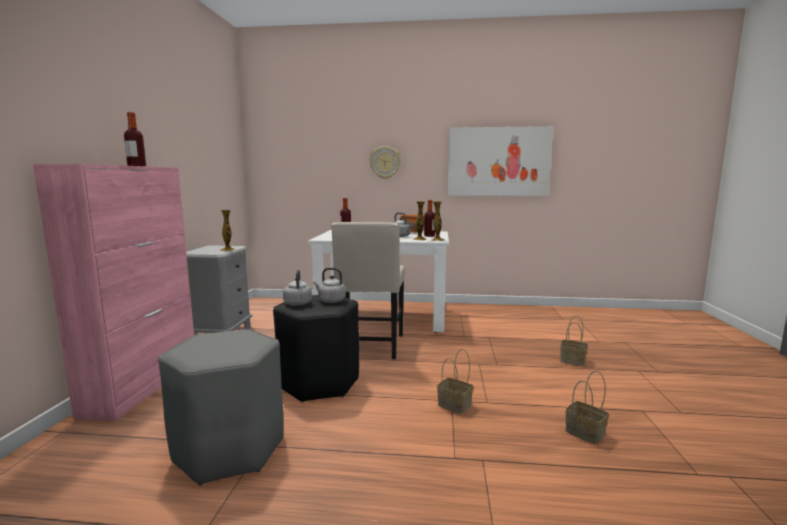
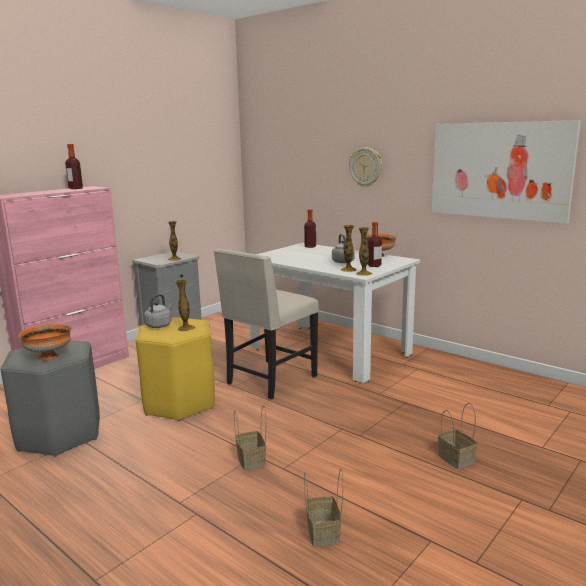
camera: 35 degrees right, 5 degrees up
(233, 348) = (48, 356): none -> orange bowl
(319, 383) = (180, 403): black stool -> yellow stool
(330, 301) = (186, 328): grey kettle -> vase

